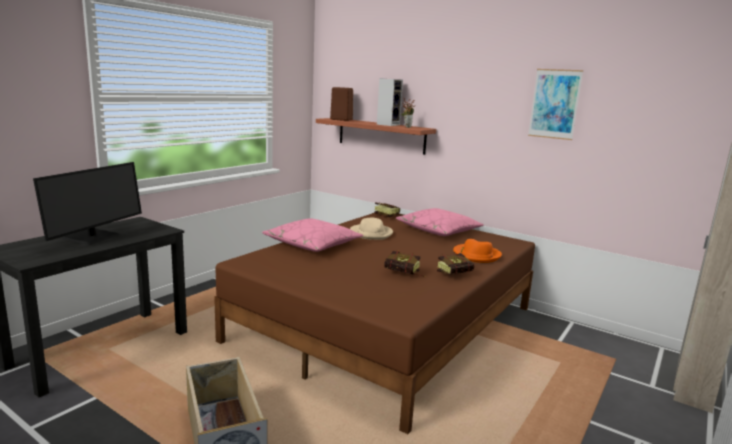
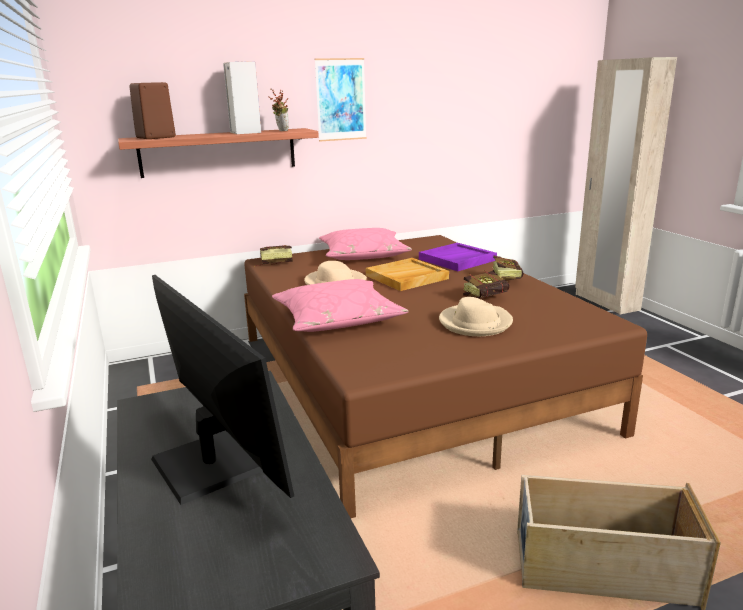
camera: 55 degrees left, 5 degrees up
(348, 276) = (475, 323): none -> beige hat
(411, 247) = (406, 277): none -> beige tray
(476, 255) = (457, 260): orange hat -> purple tray
(554, 104) = (439, 78): picture -> picture (341, 100)

